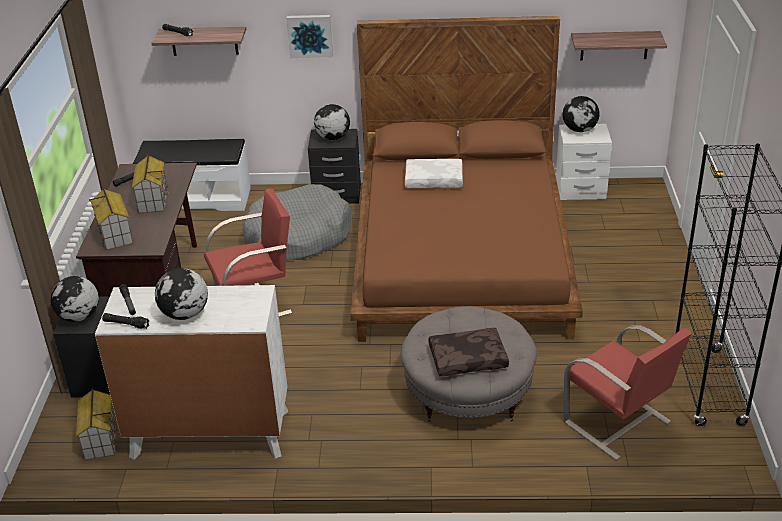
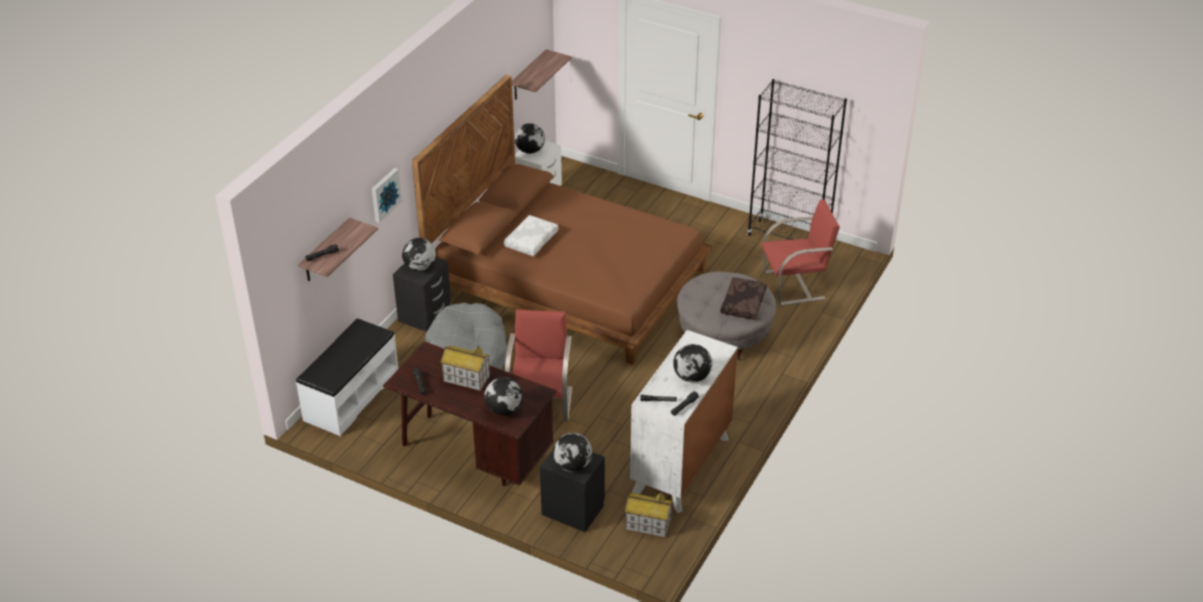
camera: 65 degrees left, 5 degrees up
(116, 235) = (504, 409): toy house -> globe

